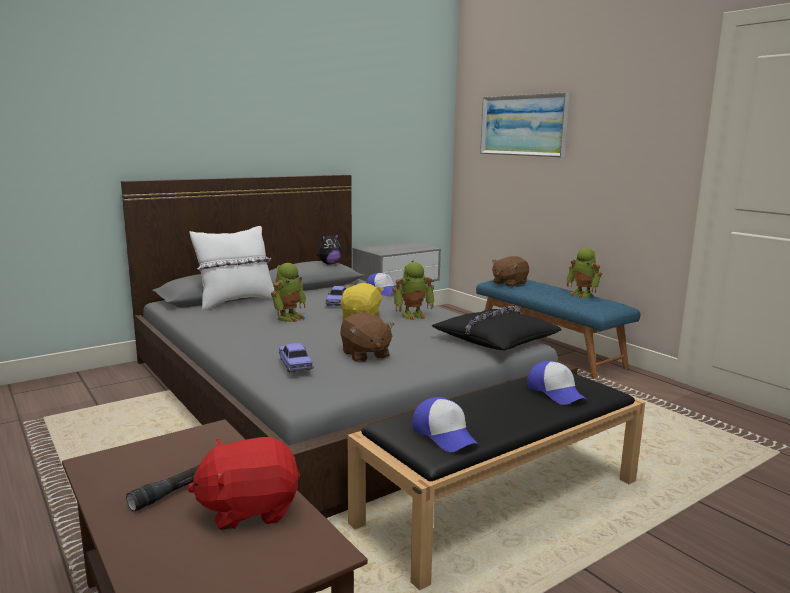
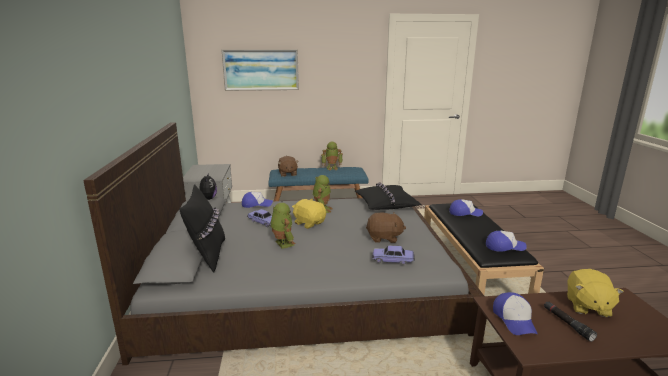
camera: 60 degrees left, 5 degrees up
(173, 449) = (514, 319): none -> cap
(236, 302) = (208, 255): white pillow -> black pillow
(249, 509) = (587, 306): red plush toy -> yellow plush toy

